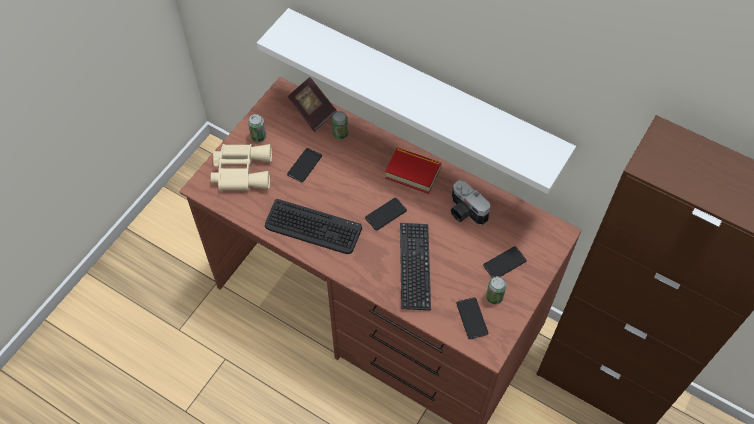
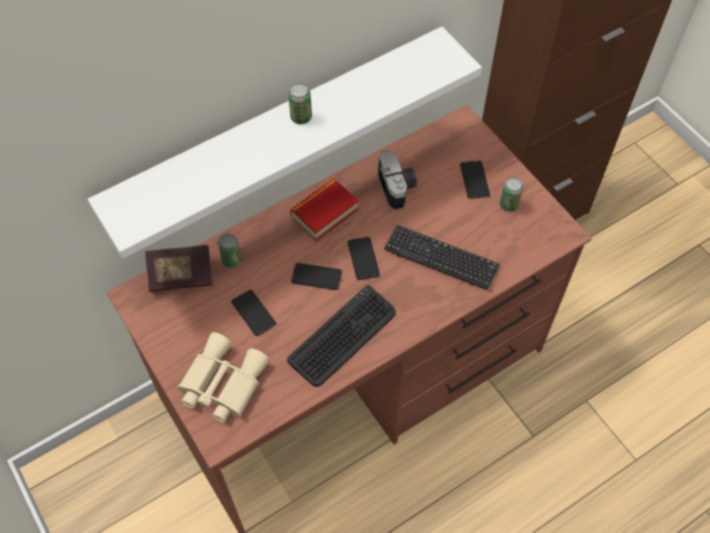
camera: 65 degrees left, 0 degrees up
(258, 136) = (183, 347): can -> can (301, 117)
(465, 212) = (398, 187): camera -> camera turned 90 degrees counterclockwise
(472, 318) = (524, 233): phone -> phone (316, 277)

